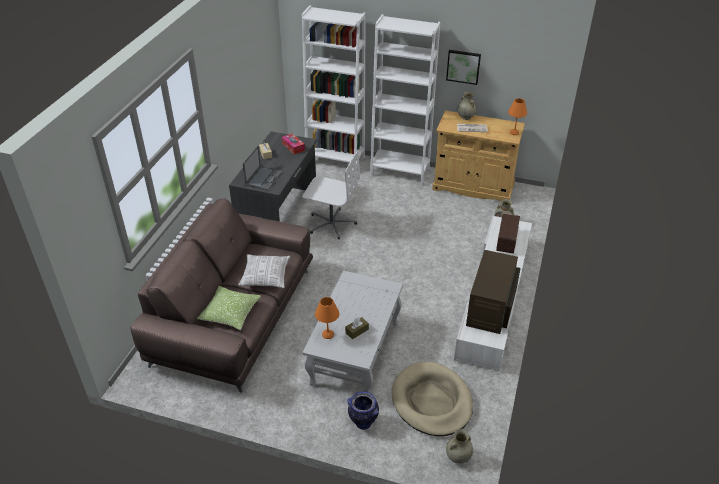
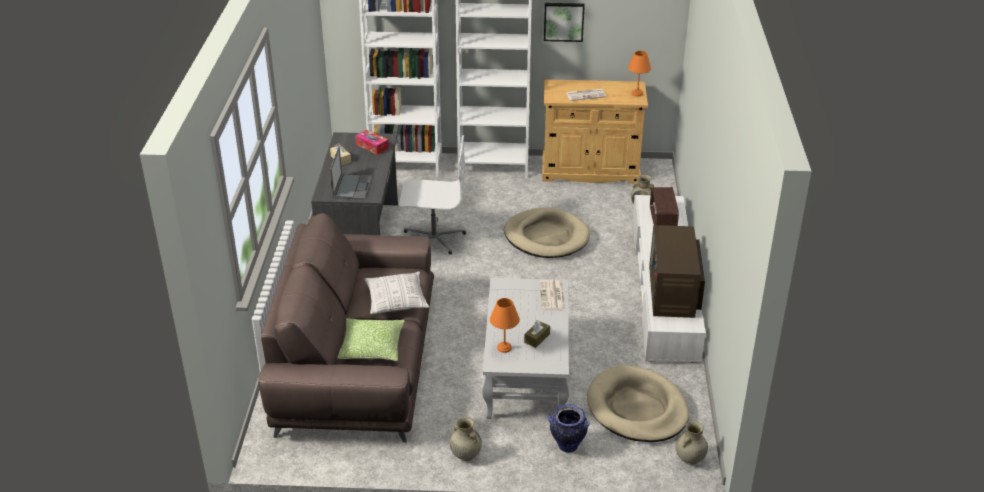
camera: 15 degrees left, 5 degrees down
(384, 296) = (552, 296): none -> newspaper
(417, 237) = (546, 237): none -> beige dog bed
(465, 117) = (572, 83): beige vase -> beige vase (465, 454)

